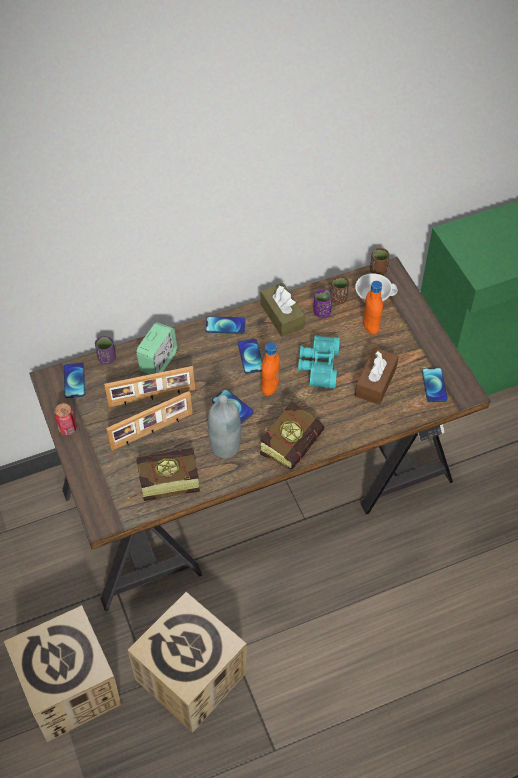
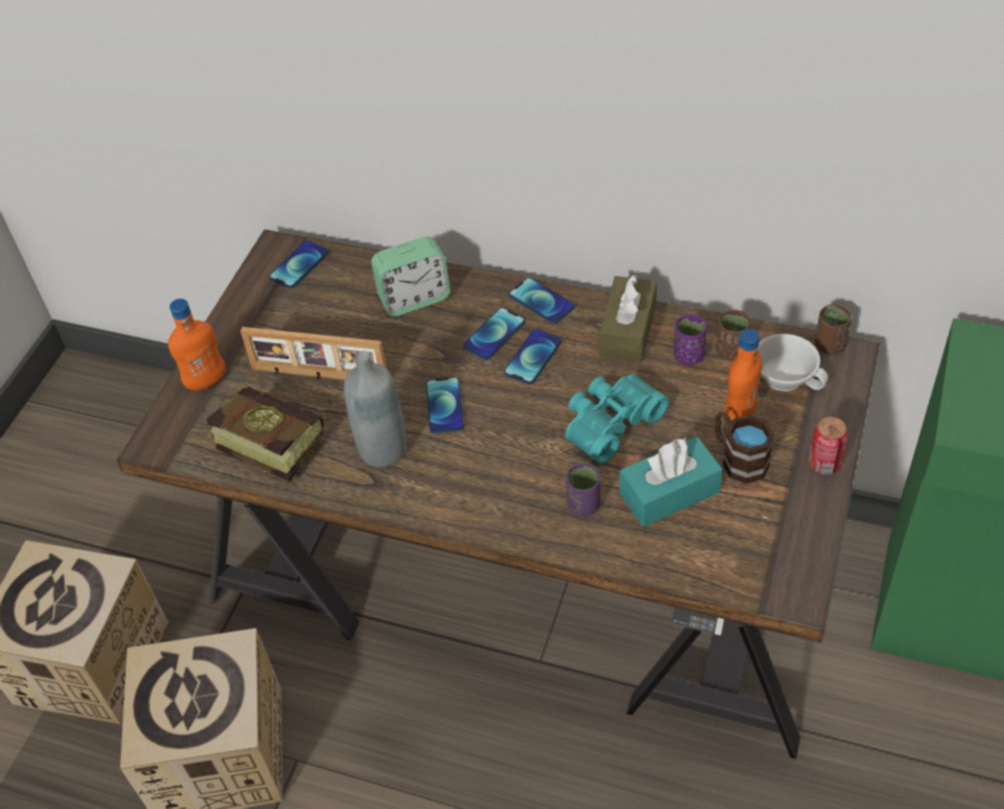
camera: 45 degrees right, 5 degrees down
(67, 428) = (234, 314): can -> can (824, 464)
(107, 358) = (361, 261): purple cup -> purple cup (583, 505)
(152, 398) = (362, 336): picture frame -> none
(270, 387) = (517, 411): orange bottle -> orange bottle (206, 381)
(295, 442) = (474, 501): book -> none
(375, 382) = (669, 492): brown tissue box -> turquoise tissue box
(389, 348) = (738, 458): none -> brown mug
(434, 385) = (754, 551): phone -> phone (494, 334)

